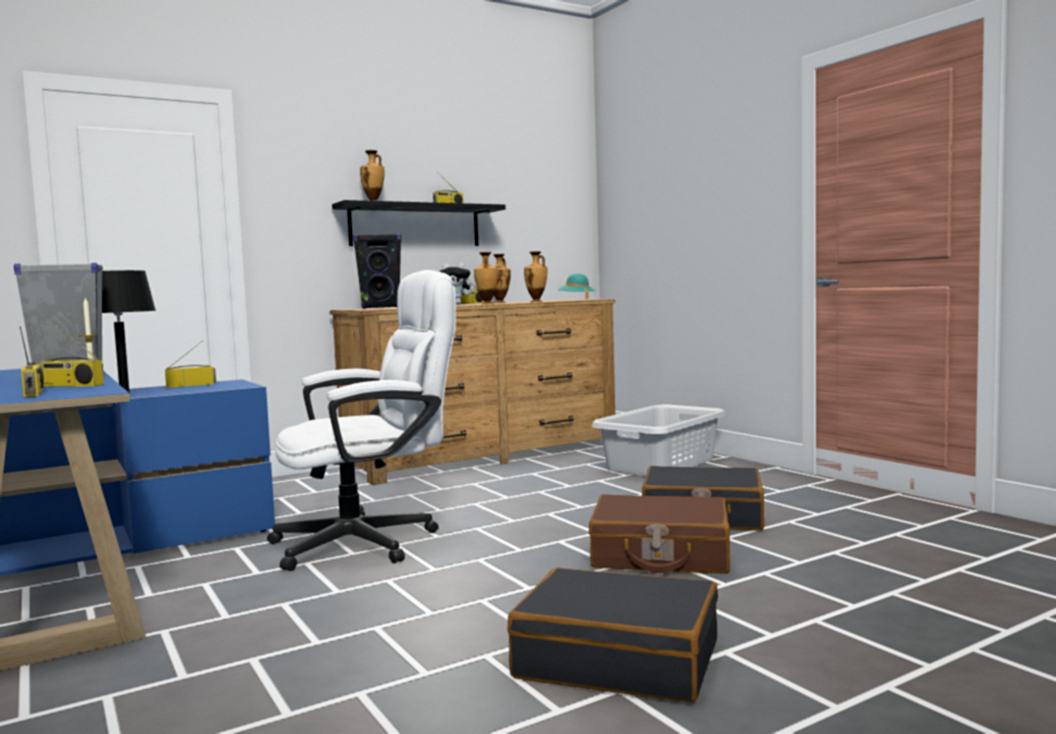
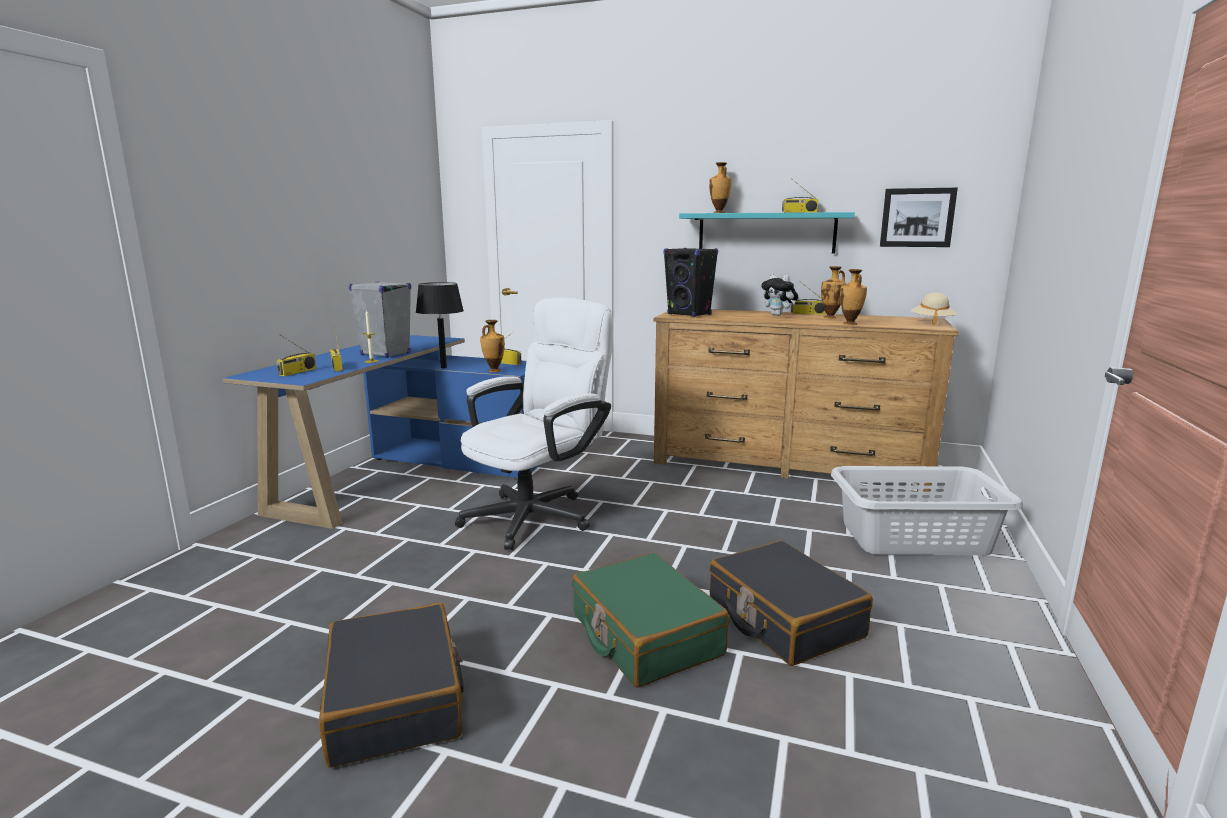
camera: 50 degrees right, 10 degrees up
(371, 542) = (538, 514): white office chair -> white office chair turned 75 degrees counterclockwise
(415, 226) = (766, 233): black shelf -> turquoise shelf
(487, 304) = (790, 321): vase -> vase (493, 371)
(535, 213) = (917, 217): none -> picture
(576, 299) = (931, 322): turquoise hat -> beige hat
(660, 555) = (645, 635): brown suitcase -> green suitcase

